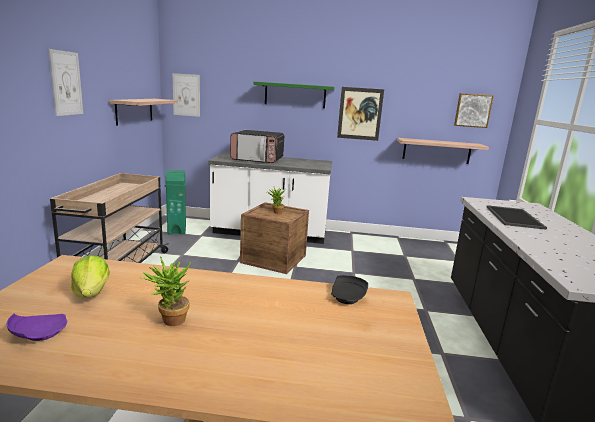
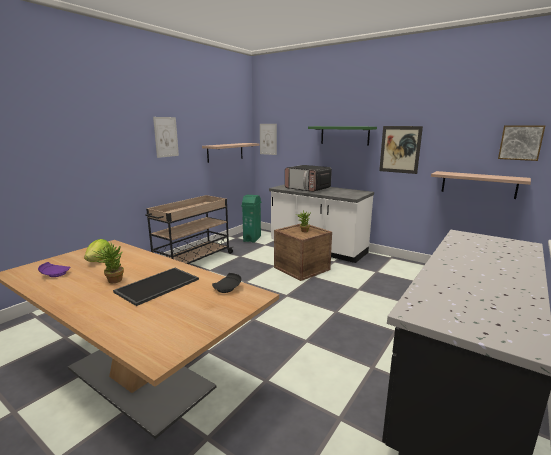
camera: 30 degrees right, 0 degrees up
(515, 217) = (472, 253): tray -> tray (157, 286)

